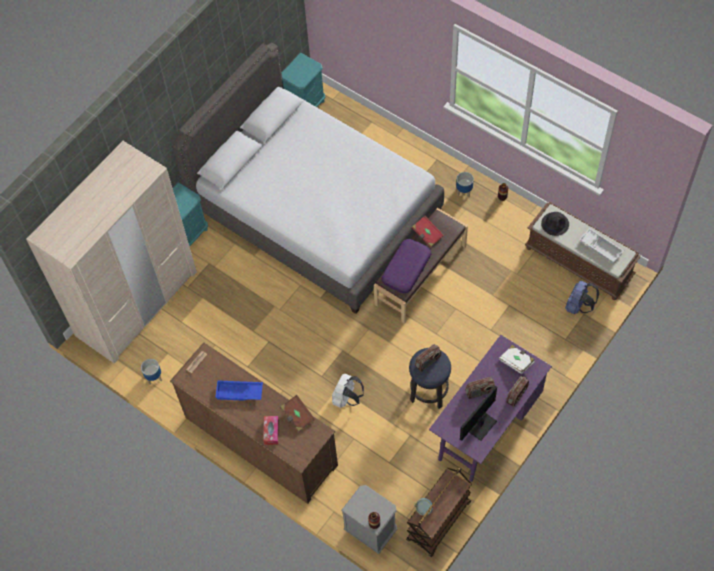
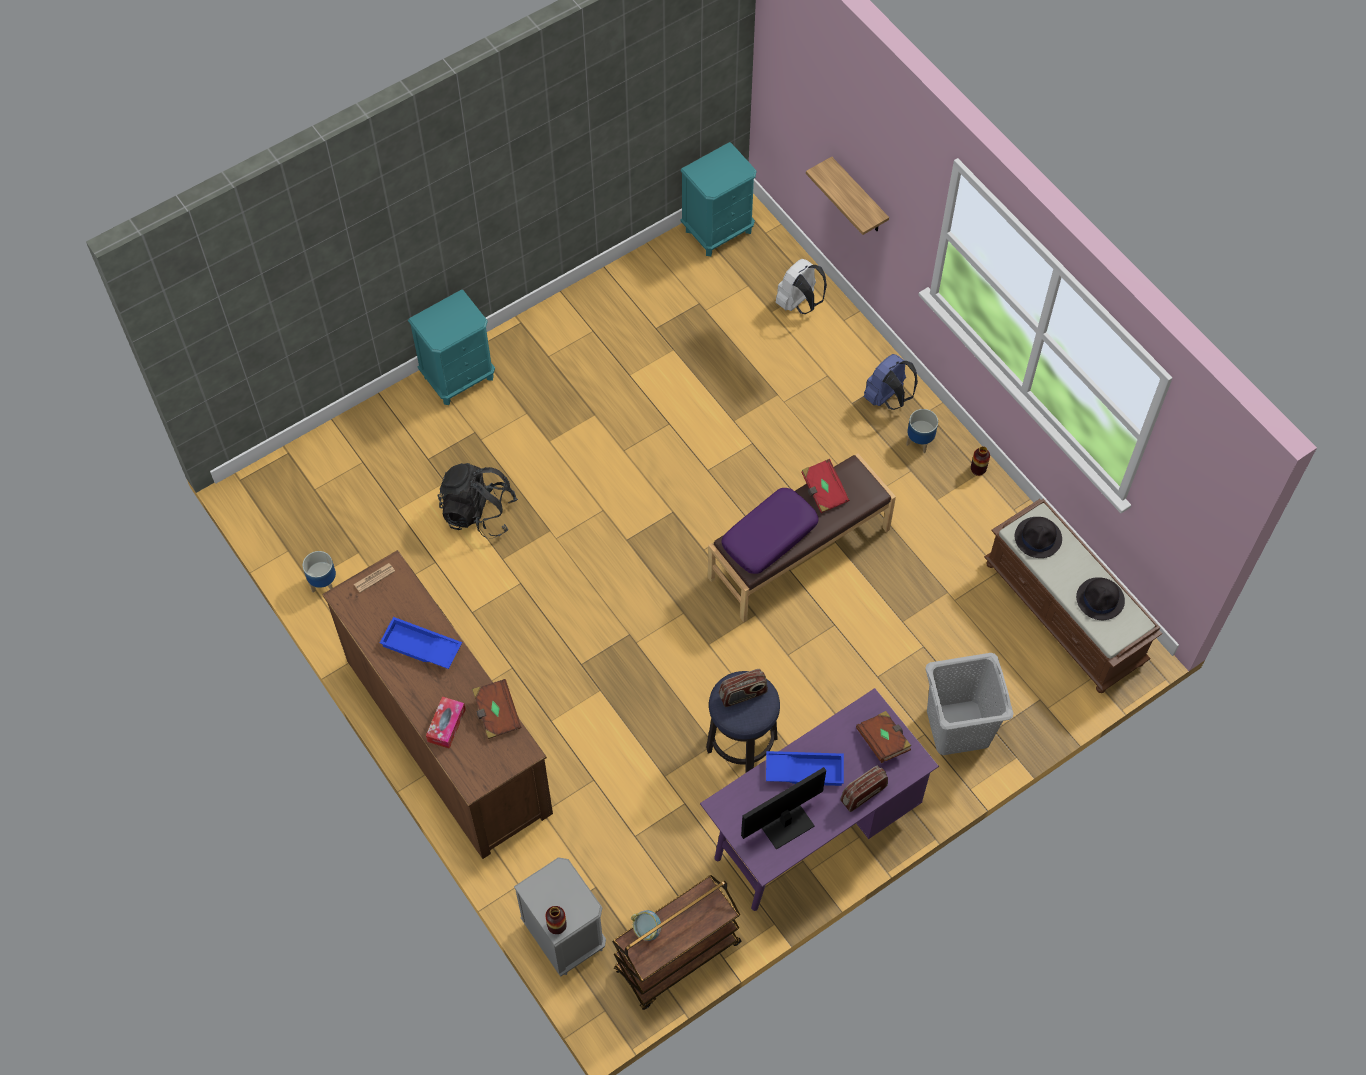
camera: 15 degrees right, 0 degrees up
(136, 303) = (341, 460): beige wardrobe -> none
(229, 309) = (478, 513): none -> black backpack
(316, 211) = (672, 401): grey bed -> none
(347, 398) = (607, 713): white backpack -> white backpack (799, 303)
(391, 62) = (859, 197): none -> shelf
(479, 392) = (805, 770): radio -> blue tray
(516, 362) = (883, 741): white book -> brown book
(545, 344) = (958, 728): none -> grey laundry basket
(578, 306) = (1036, 684): blue backpack -> blue backpack (887, 398)
(601, 247) = (1100, 599): white tray -> black hat

